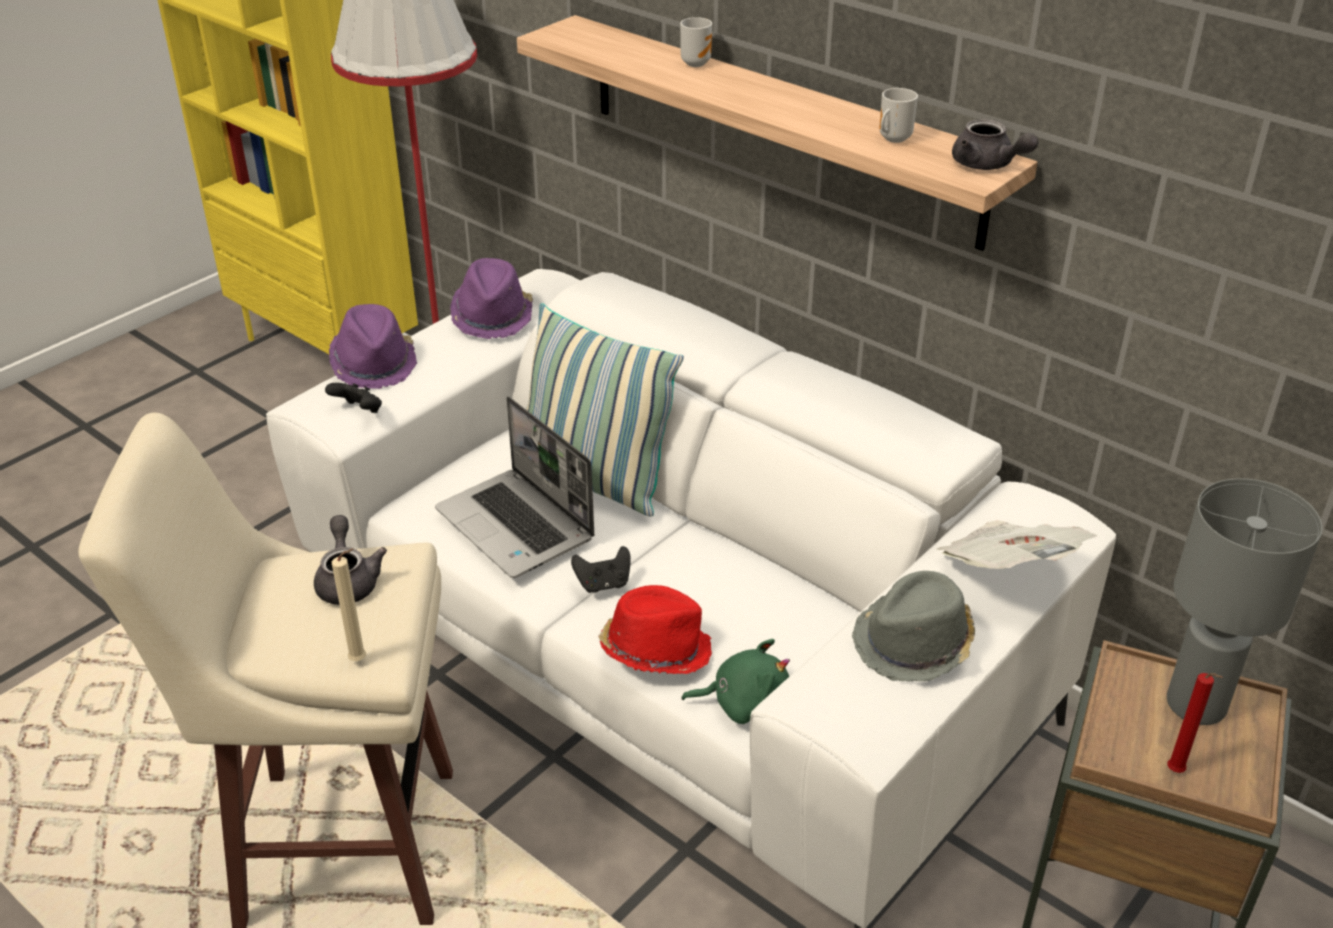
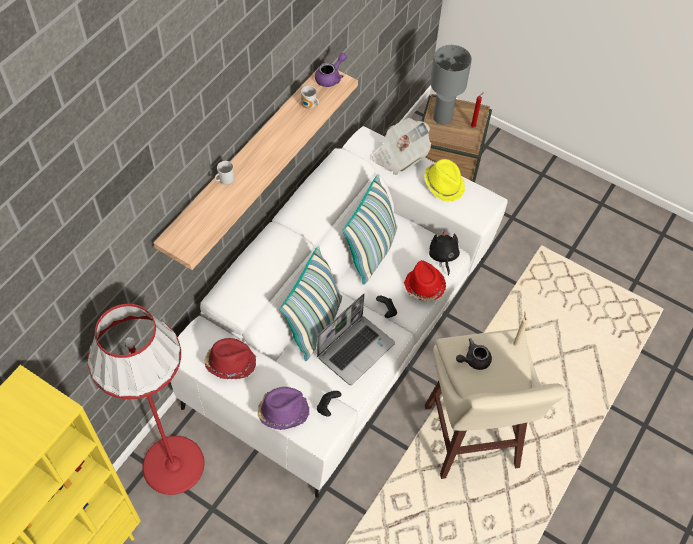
camera: 100 degrees left, 20 degrees up
(493, 315) = (230, 362): purple hat -> red hat
(744, 703) = (443, 256): green plush toy -> black plush toy
(767, 575) = (371, 251): none -> pillow
(914, 643) = (444, 184): grey hat -> yellow hat
(987, 165) = (331, 77): grey teapot -> purple teapot

